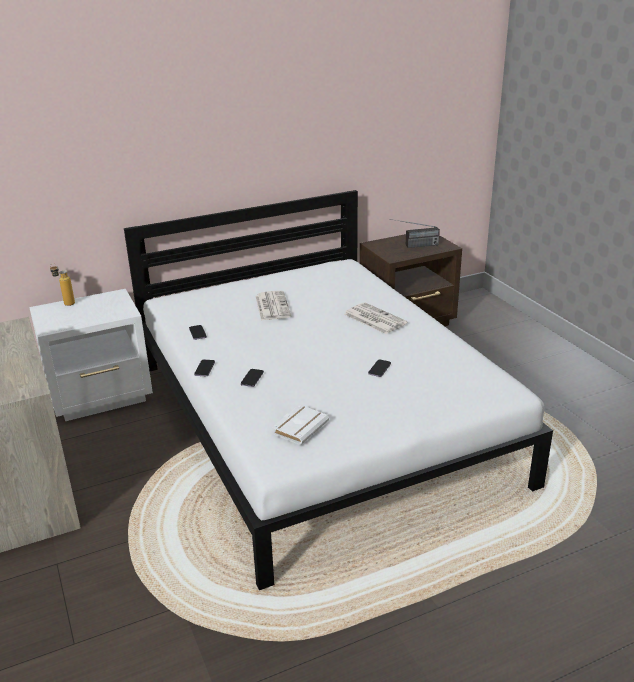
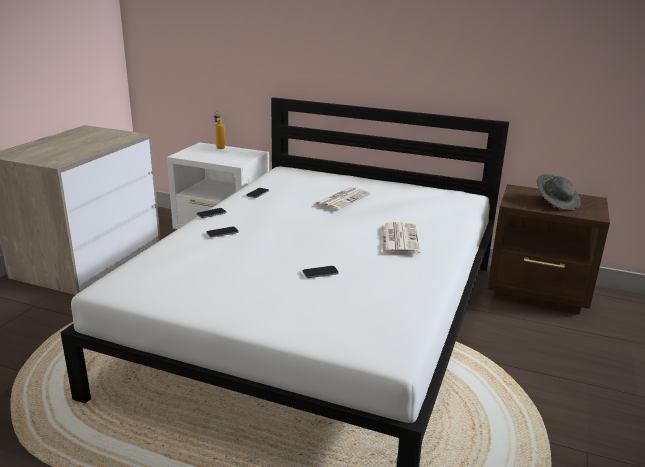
camera: 45 degrees right, 5 degrees down
(299, 427) = (174, 276): white book -> none
(413, 246) = (556, 203): radio -> grey hat

